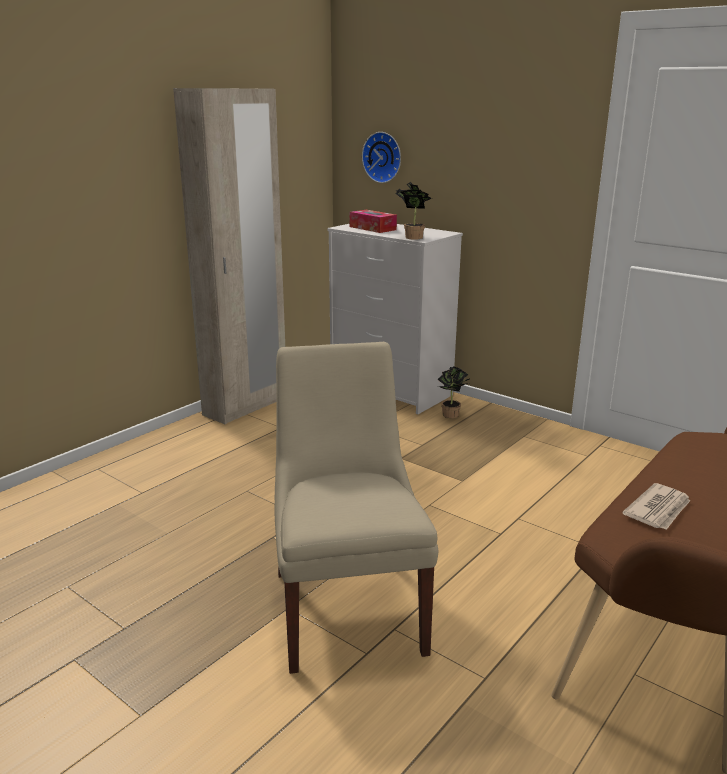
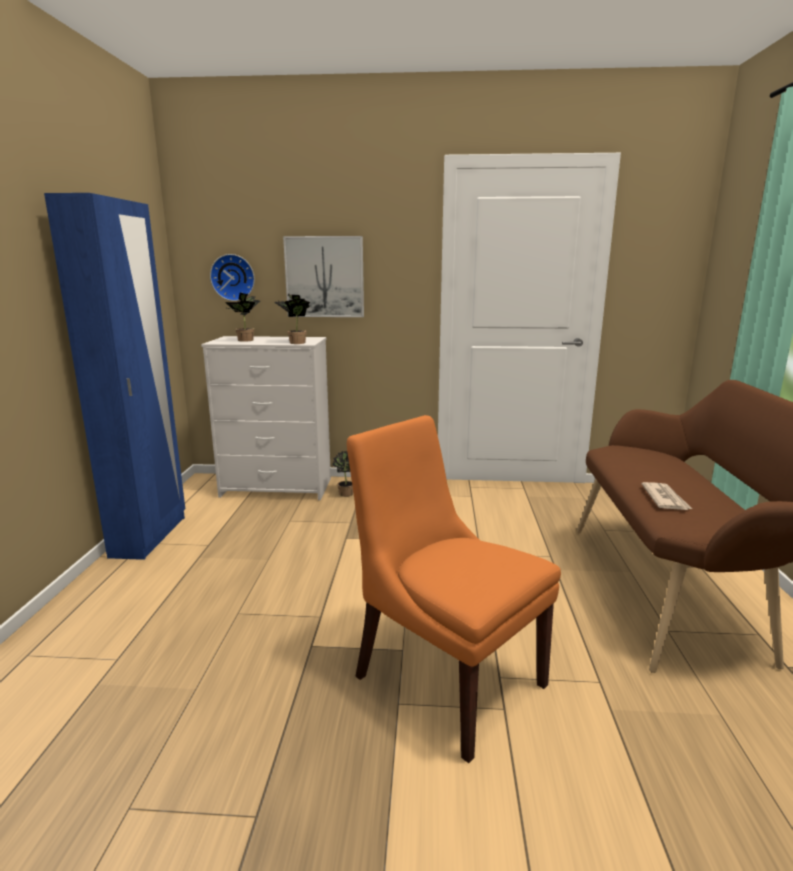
camera: 35 degrees left, 5 degrees down
(246, 406) = (150, 536): beige wardrobe -> blue wardrobe
(347, 607) = (445, 677): beige chair -> orange chair
(372, 228) = (245, 340): tissue box -> potted plant
(470, 163) = (325, 277): none -> picture

